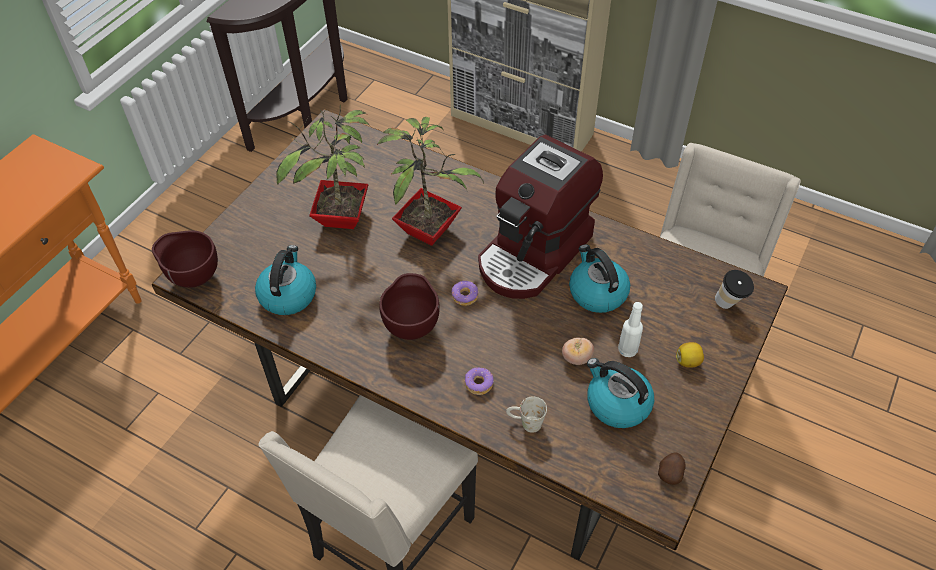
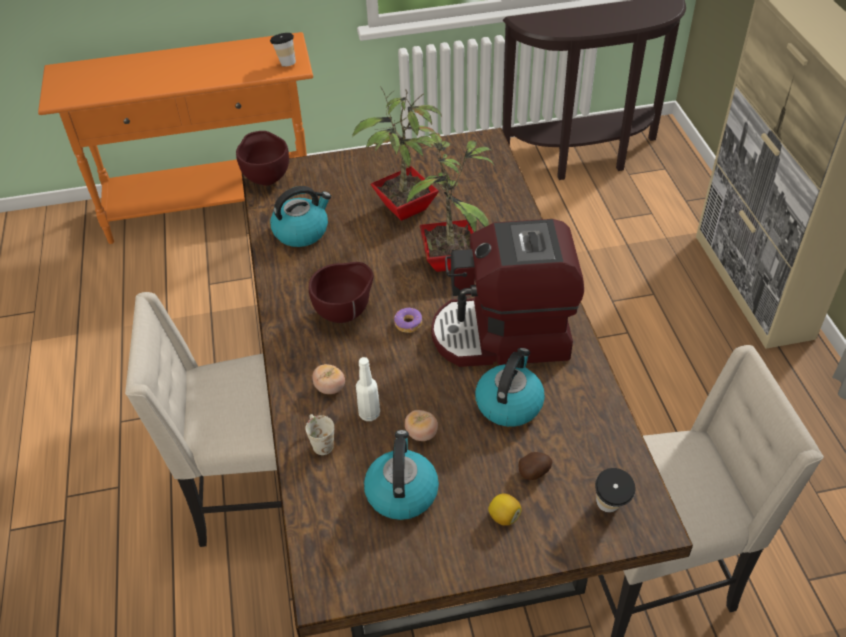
camera: 50 degrees right, 5 degrees down
(60, 170) = (285, 63): none -> cup
(478, 384) = (330, 388): donut -> tomato
(627, 350) = (468, 464): white bottle -> white bottle (369, 414)
(670, 473) = (364, 577): potato -> potato (534, 472)

